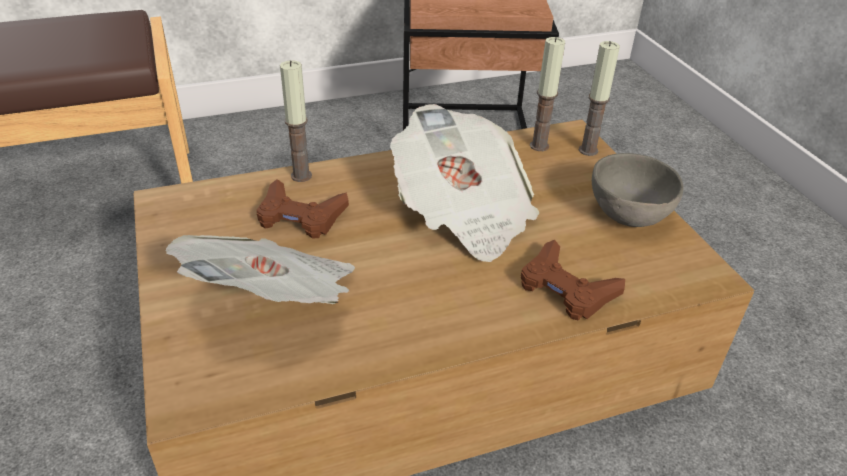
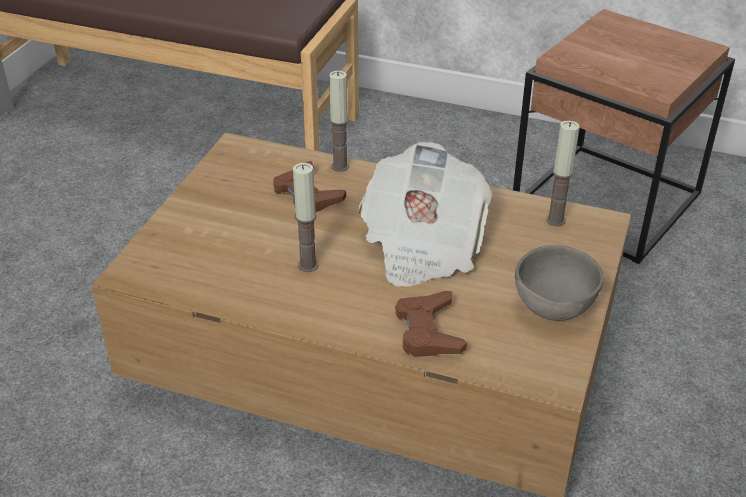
camera: 40 degrees right, 0 degrees up
(276, 301) = (232, 243): newspaper -> none
(588, 150) = (595, 242): candle -> candle (308, 265)

